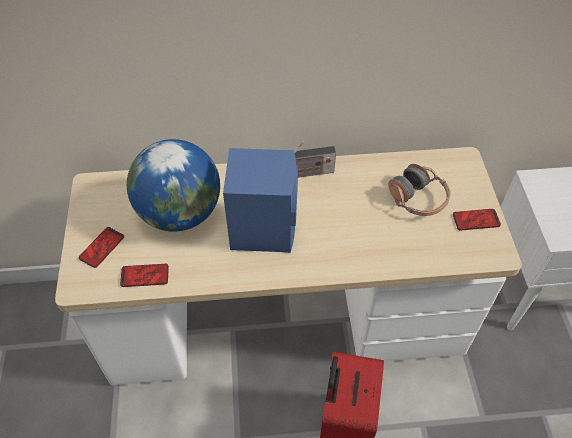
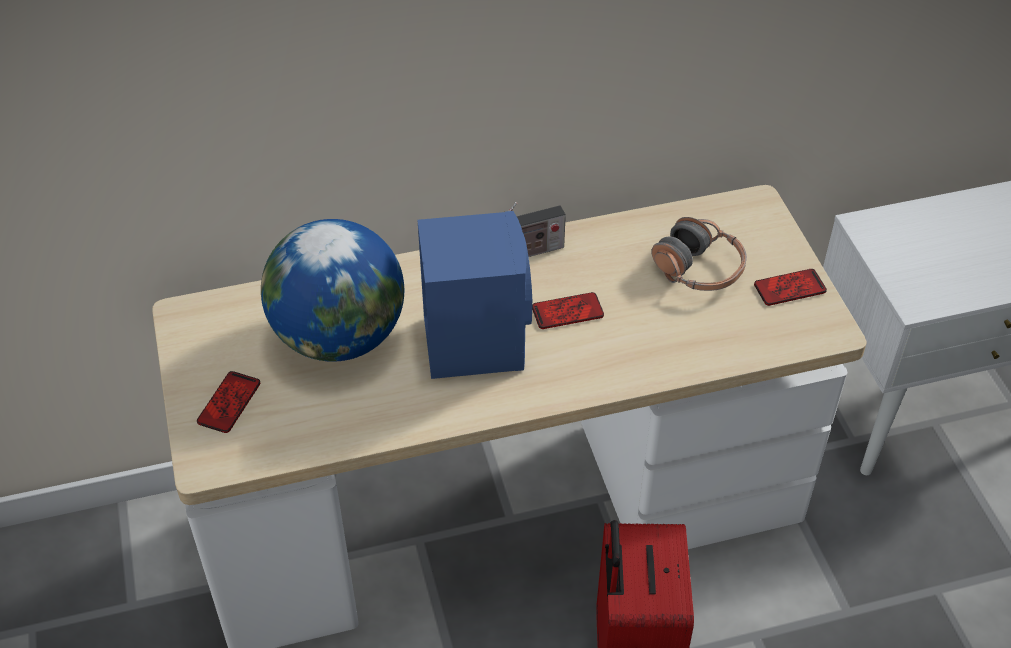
camera: 10 degrees left, 5 degrees down
(144, 276) = (308, 433): phone -> phone (567, 312)

